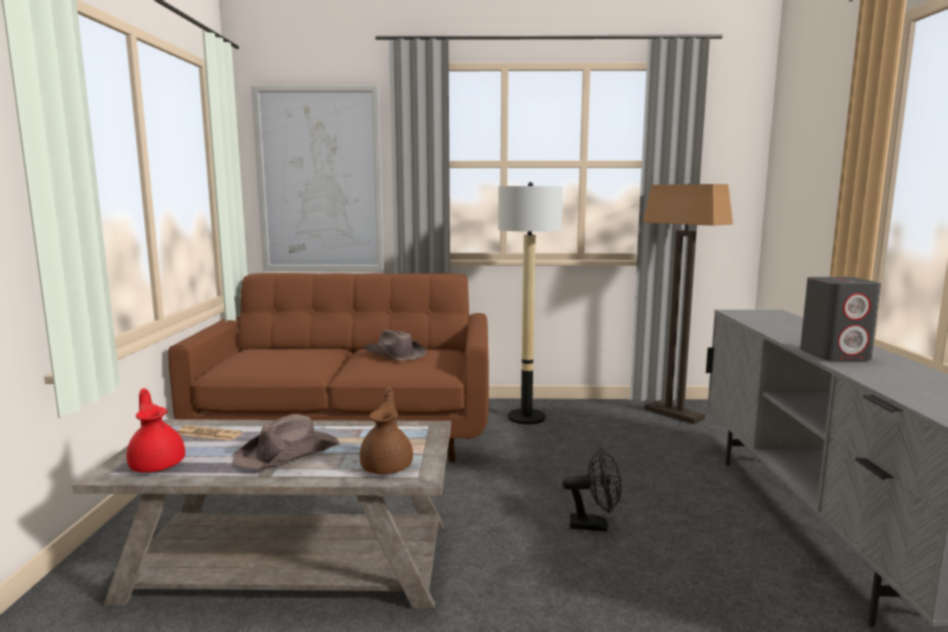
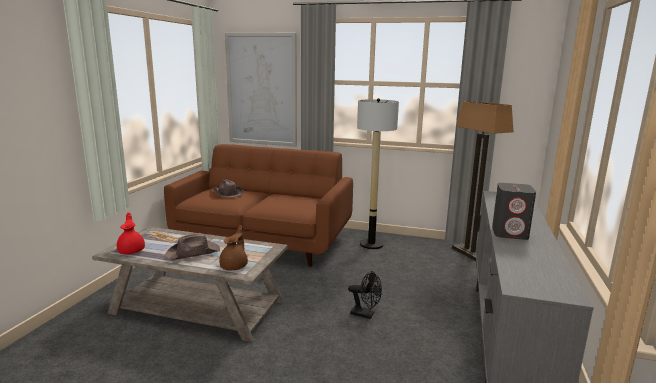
camera: 15 degrees right, 5 degrees up
(394, 355) = (285, 200): brown hat -> brown hat (227, 193)

